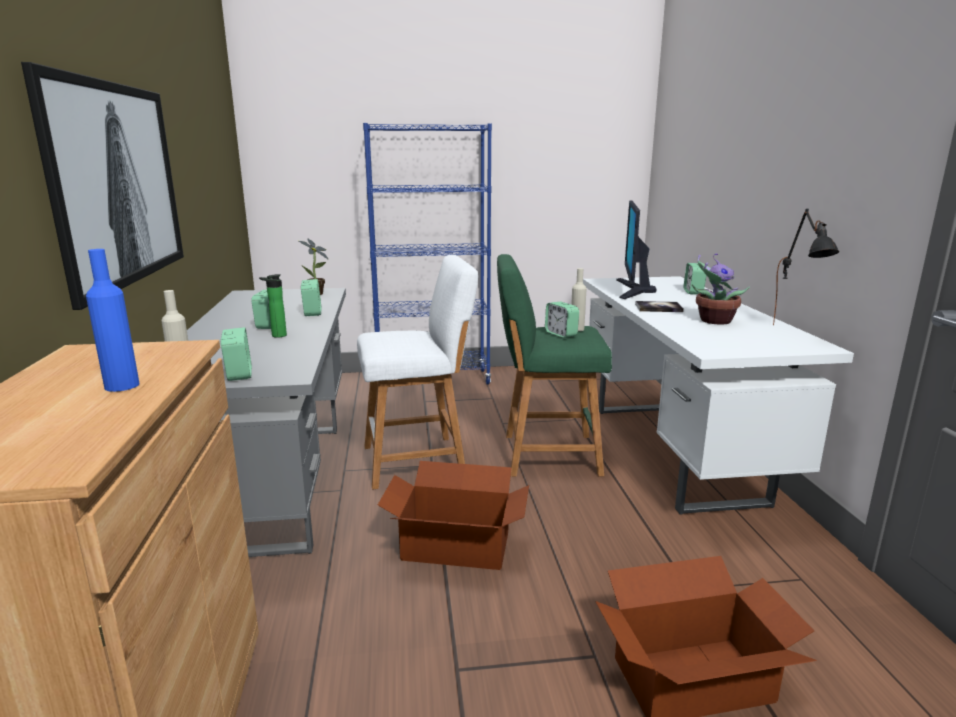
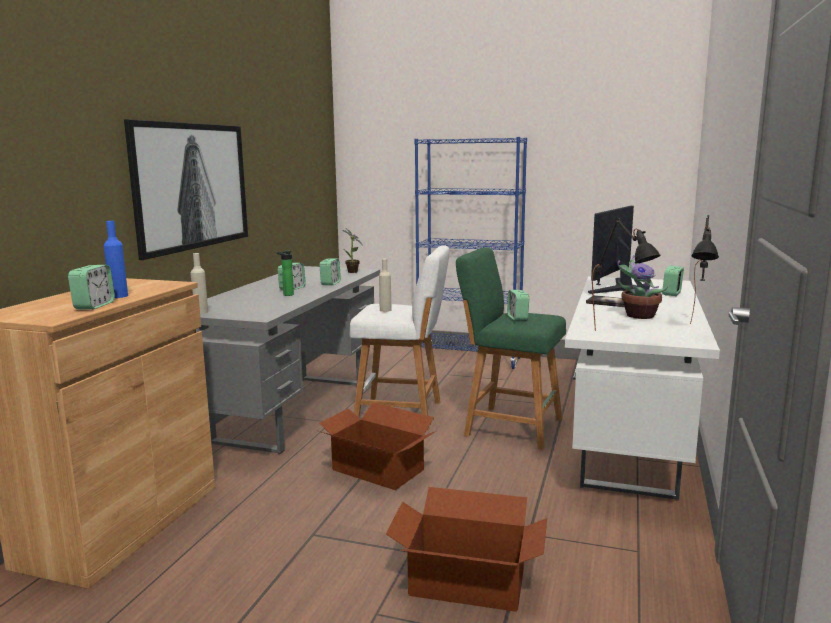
camera: 25 degrees right, 5 degrees down
(239, 374) = (234, 313): alarm clock -> alarm clock (94, 306)
(577, 329) = (537, 316): beige bottle -> beige bottle (385, 310)
(742, 347) = (620, 335): none -> black table lamp

